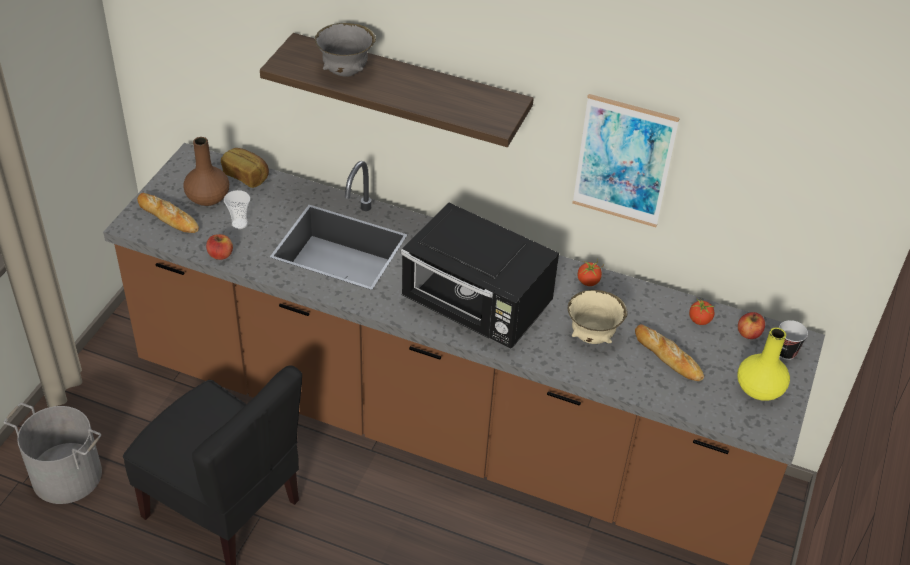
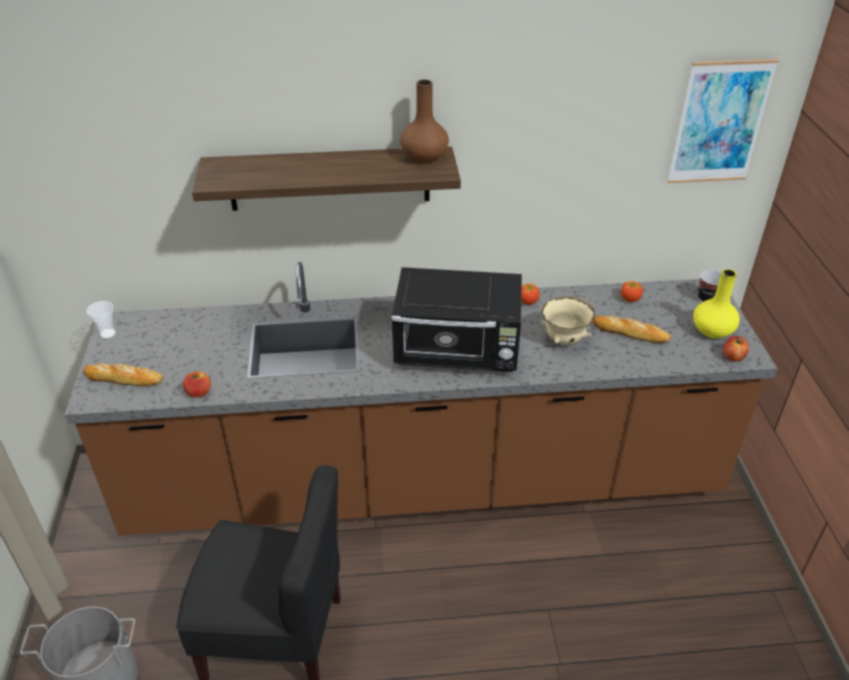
camera: 25 degrees left, 5 degrees down
(207, 197) = (153, 350): brown vase -> brown vase (423, 157)
(239, 224) = (199, 360): cup -> cup (107, 333)
(246, 176) = (178, 320): bread -> none
(346, 72) = (276, 172): grey bowl -> none
(623, 161) = (539, 181): picture -> picture (719, 123)
(749, 333) = (671, 295): apple -> apple (733, 357)

